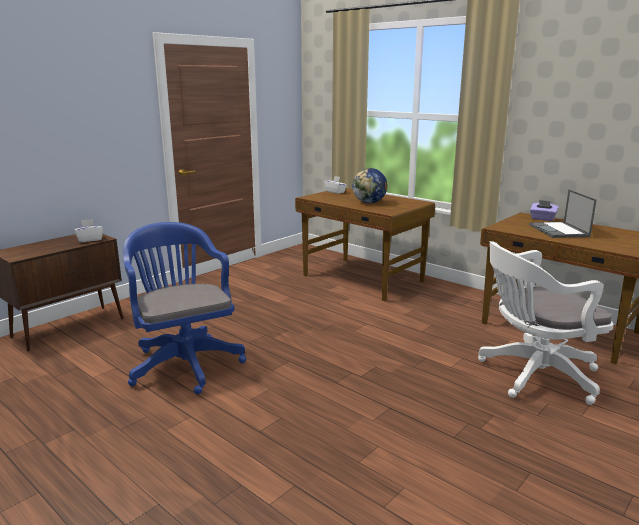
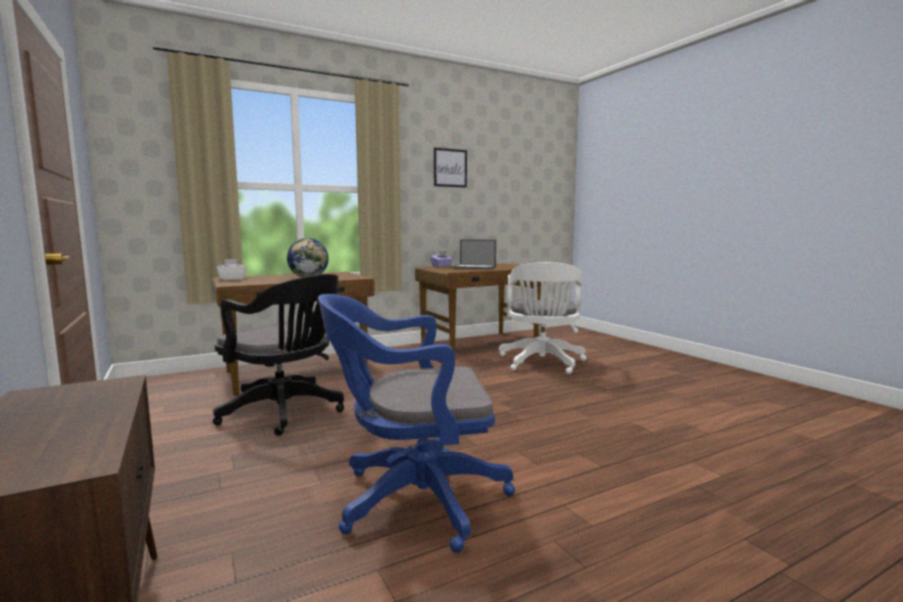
camera: 70 degrees left, 10 degrees down
(89, 239) = (97, 392): white tissue box -> none
(286, 297) = (286, 413): none -> black office chair
(590, 90) = (450, 168): none -> picture

